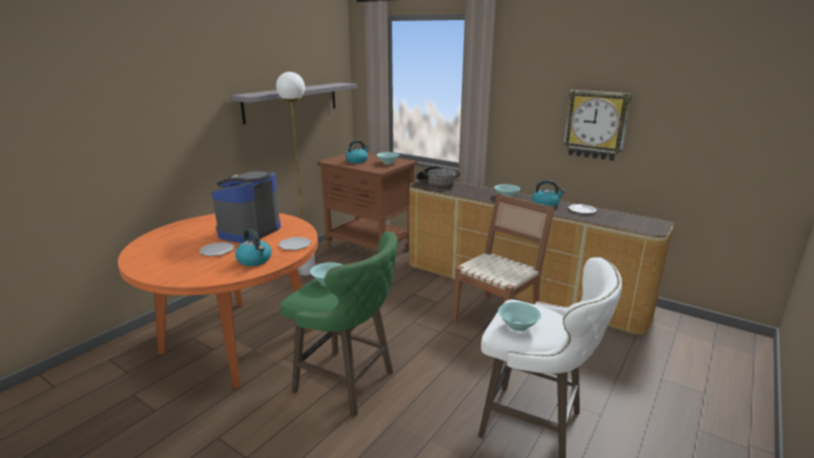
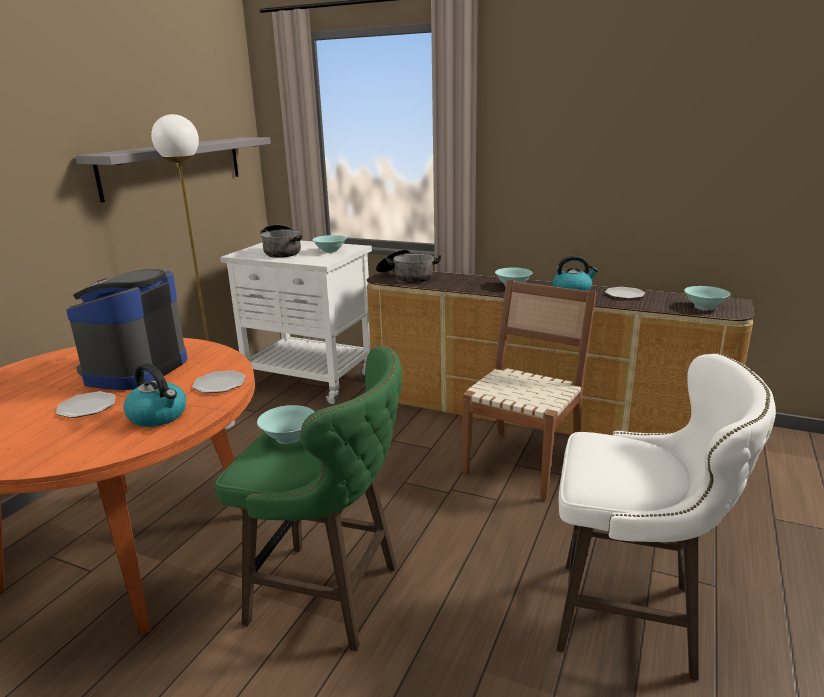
camera: 10 degrees left, 0 degrees up
(357, 161) = (282, 251): kettle -> cooking pot
(370, 250) = (311, 383): brown cart -> white cart
(517, 326) = (611, 472): turquoise bowl -> turquoise bowl (704, 307)
(596, 125) = (631, 173): wall clock -> none

